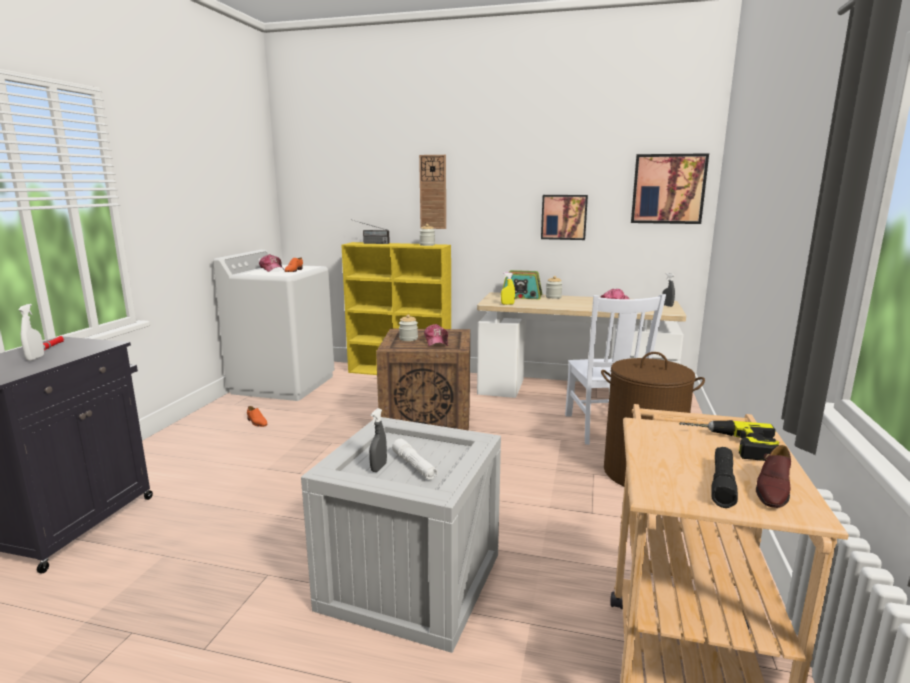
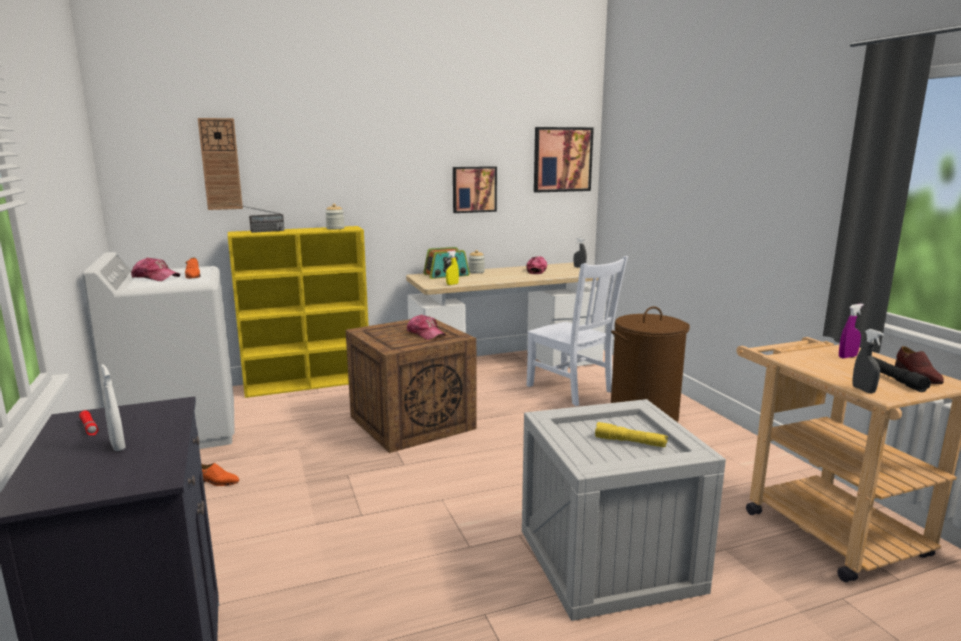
camera: 35 degrees left, 0 degrees up
(378, 468) = (608, 453): grey spray bottle -> grey spray bottle (863, 390)
(408, 339) = (391, 336): jar -> none
(414, 466) = (630, 442): white flashlight -> yellow flashlight
(433, 192) = (331, 166): wall clock -> wall clock (220, 164)
(729, 444) = (847, 357): power drill -> purple spray bottle

